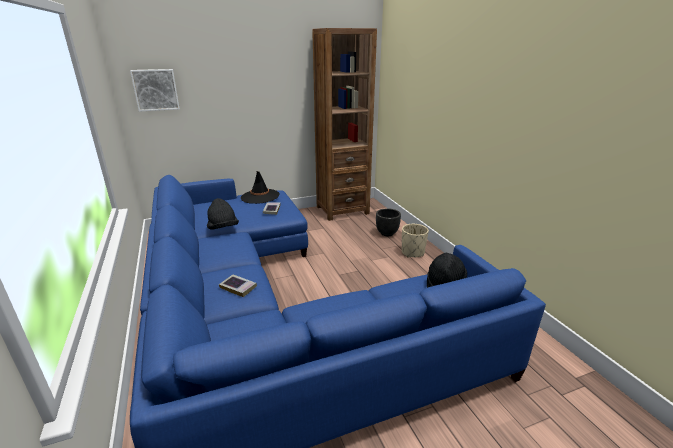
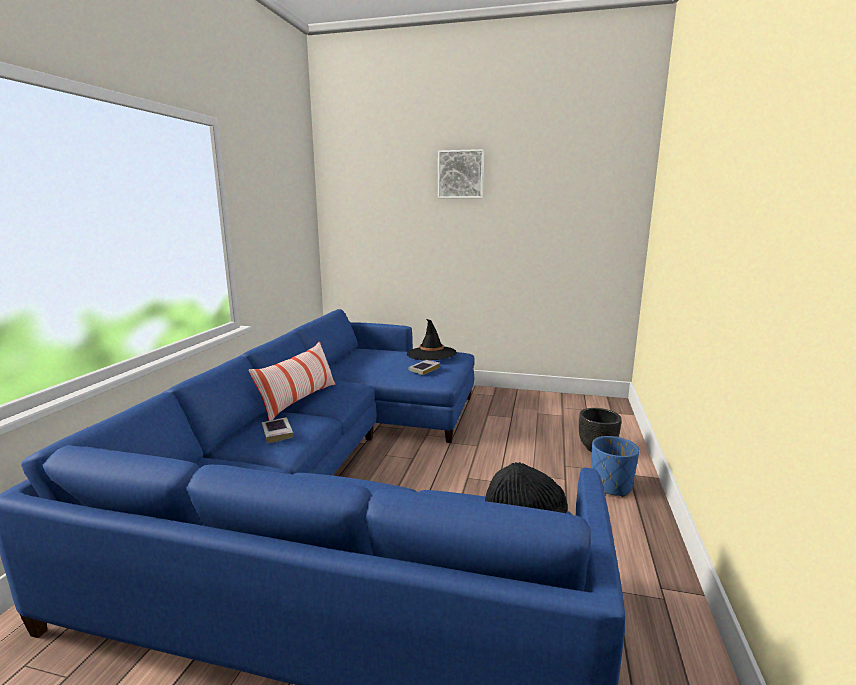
camera: 35 degrees right, 10 degrees down
(155, 90) = (355, 218): picture -> picture (461, 174)
(214, 259) = (299, 401): none -> pillow
(223, 228) = (349, 375): black hat -> none
(342, 210) = (561, 403): brown bookcase -> none
(412, 252) = (610, 486): beige planter -> blue planter

